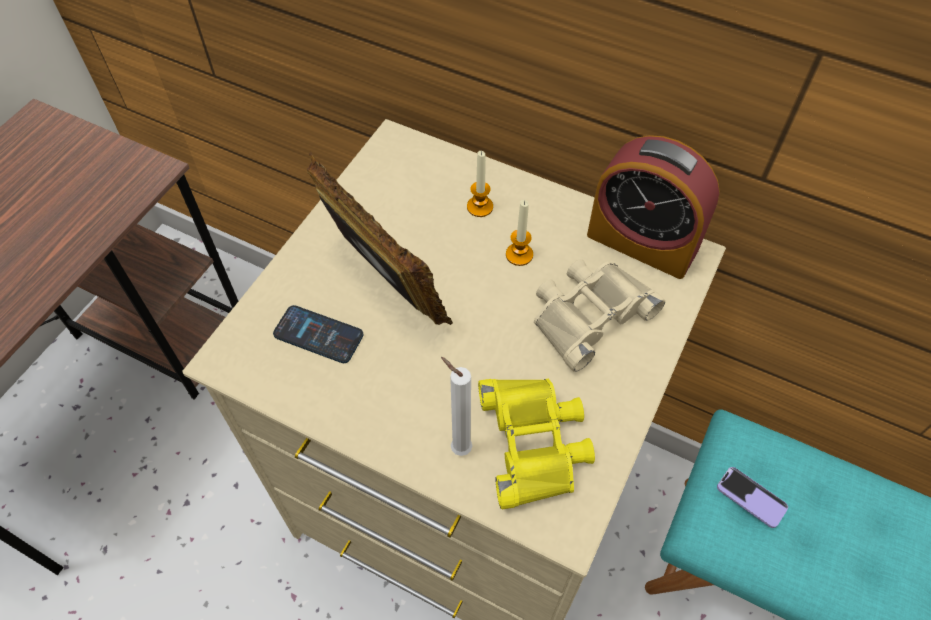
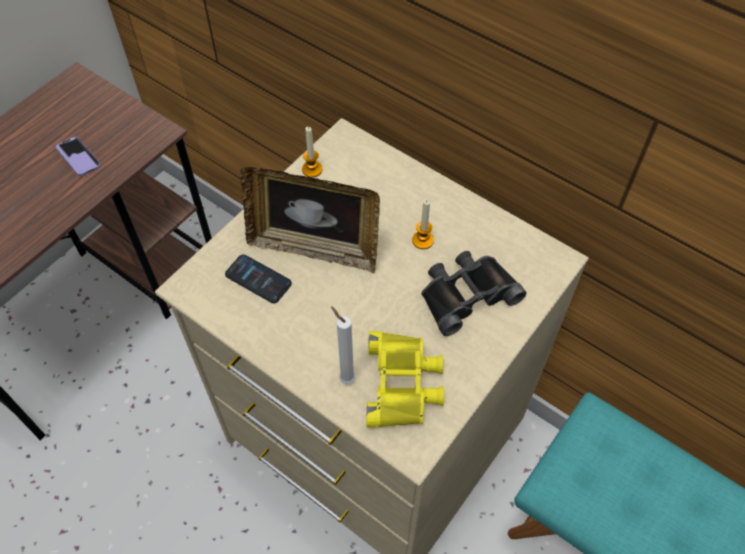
camera: 10 degrees right, 0 degrees up
(383, 284) = (314, 248): picture frame -> picture frame turned 135 degrees clockwise
(480, 207) = (400, 198): candle -> candle (312, 169)
(588, 314) = (466, 294): beige binoculars -> black binoculars
(642, 242) = (522, 244): alarm clock -> none
(751, 497) = (596, 467): phone -> phone (78, 157)

